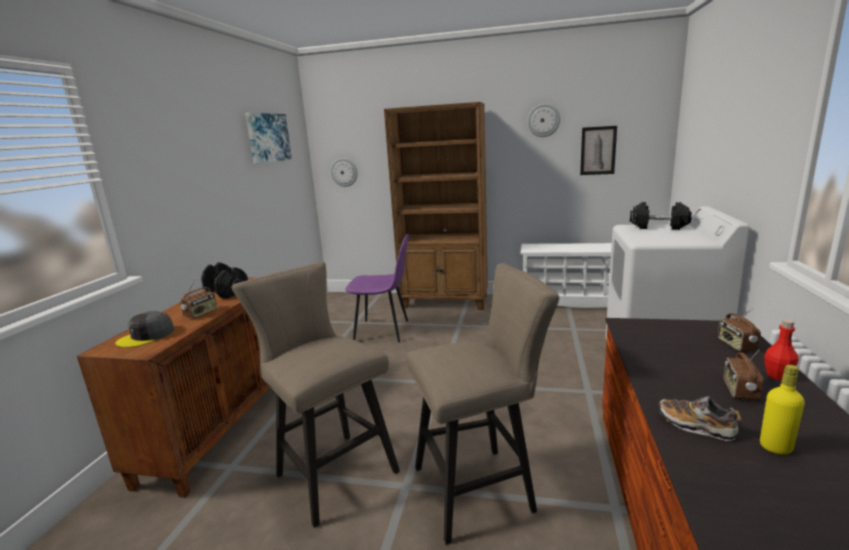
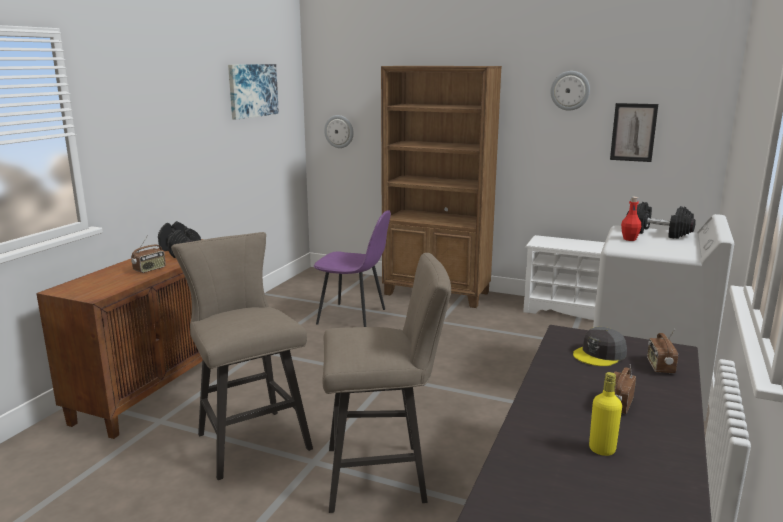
camera: 10 degrees right, 0 degrees up
(147, 336) = (97, 284): grey cap -> grey cap (600, 354)
(696, 426) = (546, 424): shoe -> none
(777, 376) = (670, 398): red bottle -> red bottle (629, 239)

